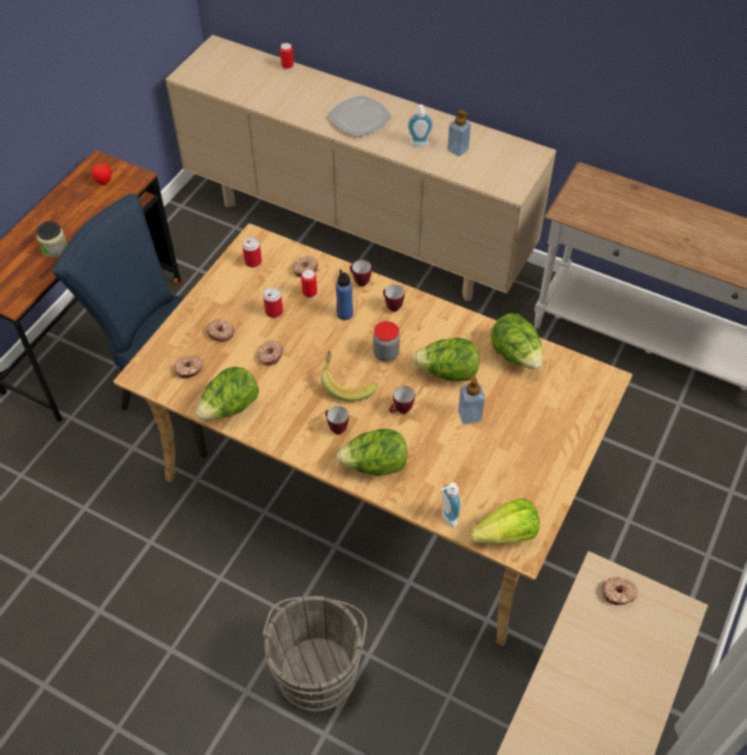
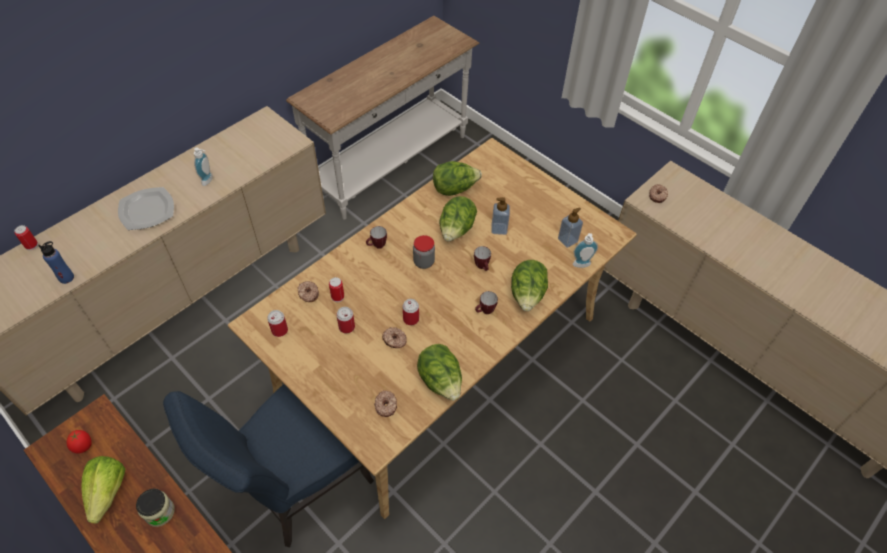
camera: 75 degrees left, 0 degrees up
(221, 333) = (353, 372): donut -> none
(302, 362) = (411, 319): none -> can
(318, 668) = (586, 436): grey bucket -> none
(345, 314) = (371, 278): blue bottle -> blue bottle (66, 277)
(347, 384) = (444, 294): banana -> none
(359, 281) = (341, 260): mug -> none
(457, 150) = (230, 159): soap dispenser -> soap dispenser (567, 240)
(506, 535) = (602, 237): lettuce -> lettuce (108, 492)

